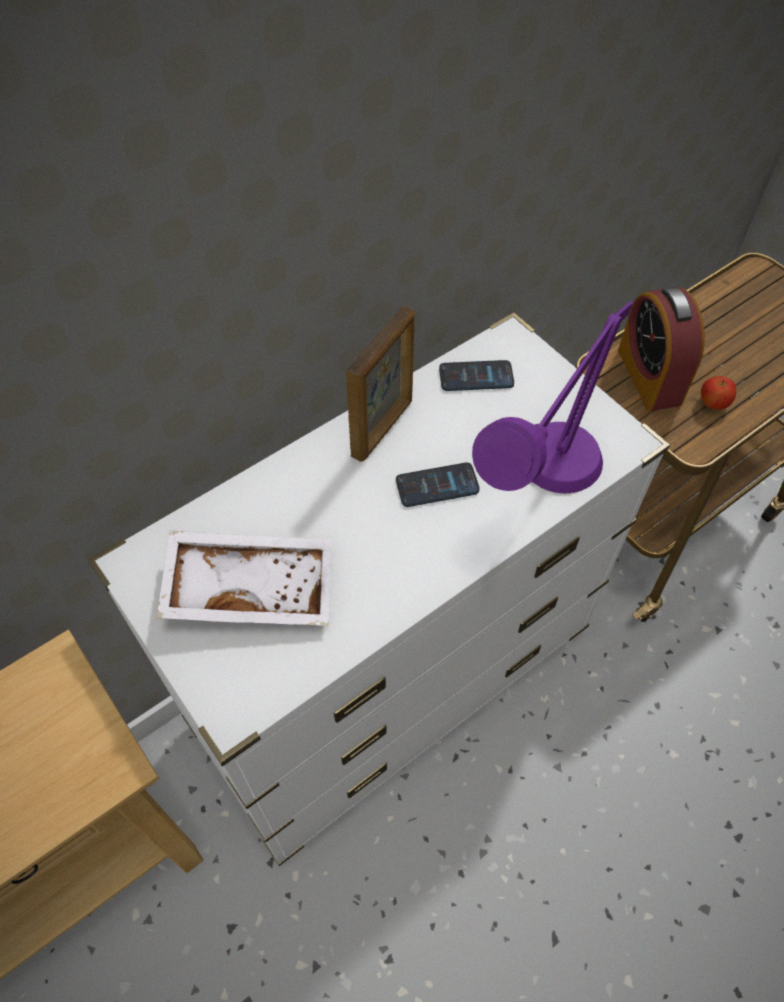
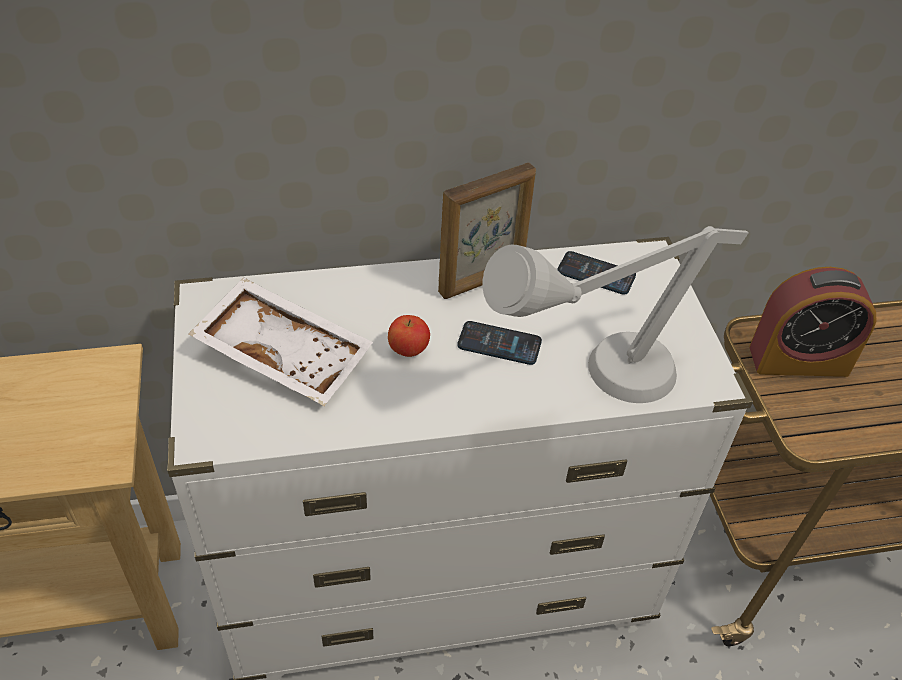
camera: 25 degrees right, 10 degrees down
(539, 489) = (593, 385): purple table lamp -> grey table lamp
(649, 376) = (798, 360): alarm clock -> alarm clock turned 105 degrees counterclockwise
(712, 403) = (854, 411): apple -> apple (408, 350)

